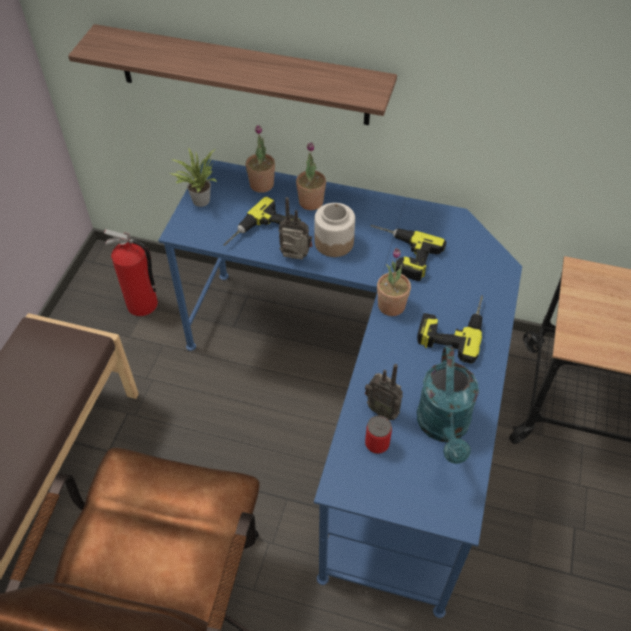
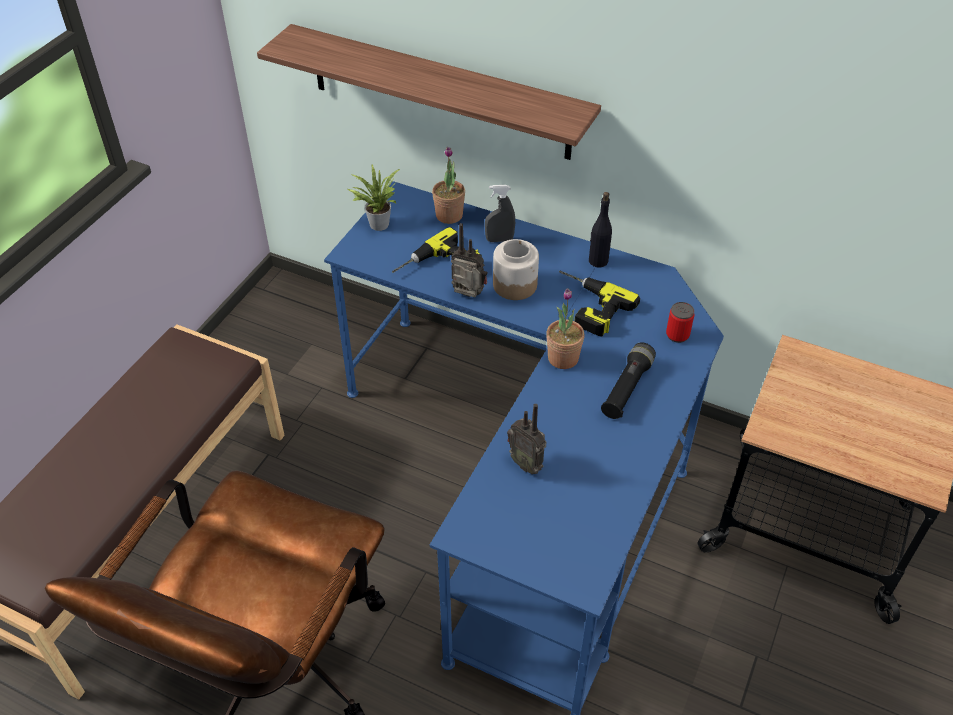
camera: 10 degrees right, 5 degrees down
(142, 305) = (308, 342): fire extinguisher -> none
(311, 202) = (499, 240): potted plant -> grey spray bottle
(377, 444) = (512, 497): can -> can (677, 335)
(400, 211) = (598, 261): none -> black bottle
(444, 428) = (591, 491): turquoise watering can -> none
(452, 326) = (627, 388): power drill -> black flashlight

